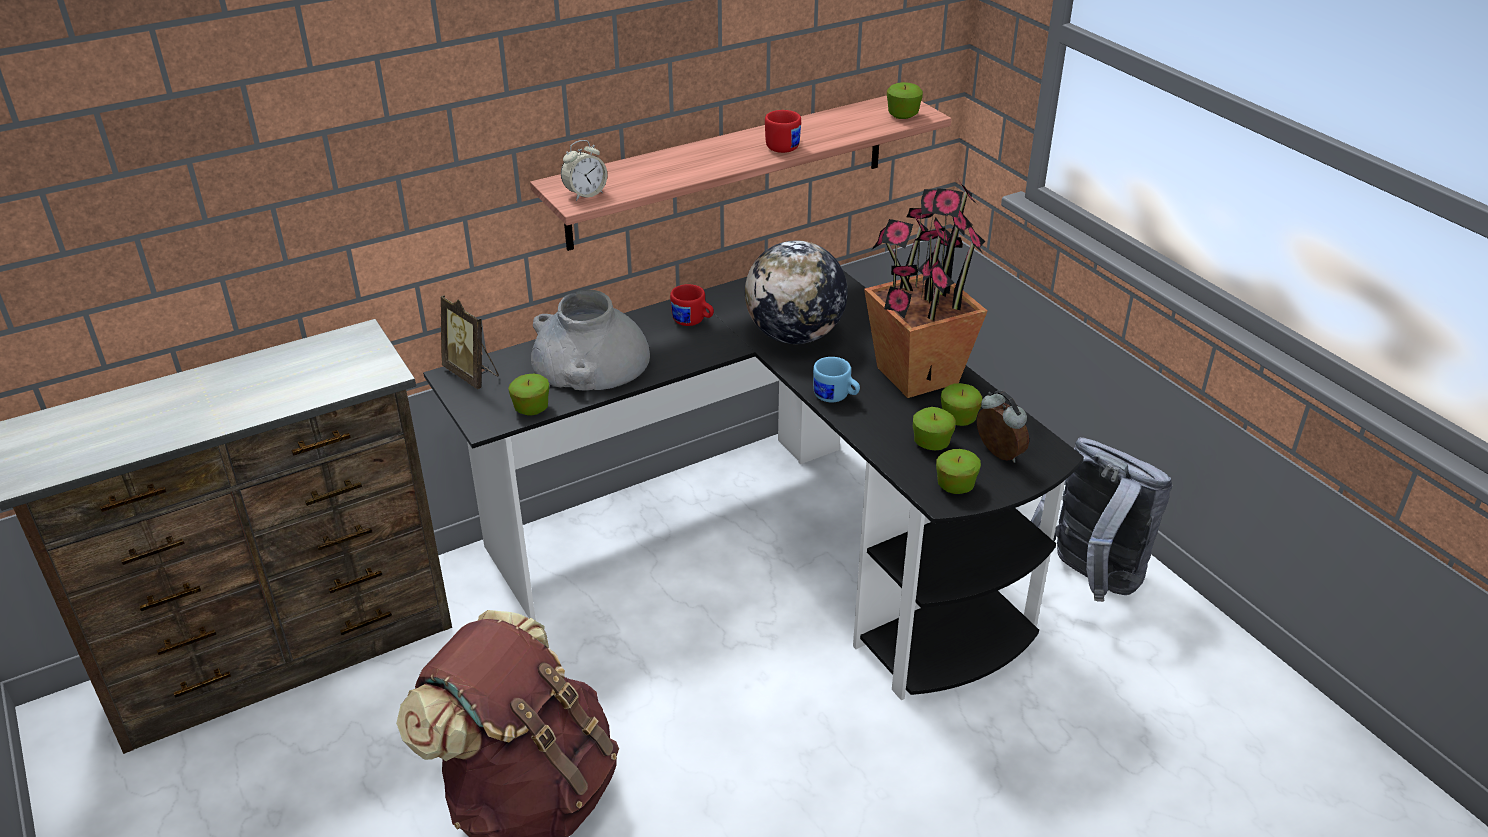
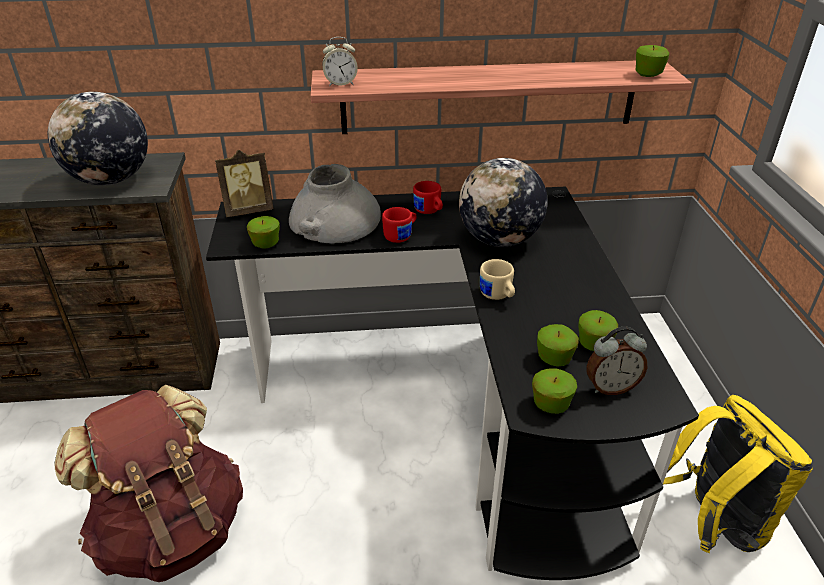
camera: 25 degrees right, 0 degrees up
(319, 377) = (111, 180): none -> globe
(472, 374) = (248, 210): picture frame -> picture frame turned 90 degrees counterclockwise
(785, 146) = (527, 79): red mug -> red mug (401, 236)
(835, 397) = (497, 296): blue mug -> beige mug
(916, 374) = (580, 295): potted plant -> none
(997, 455) = (610, 387): alarm clock -> alarm clock turned 90 degrees clockwise
(1086, 580) = (712, 523): grey backpack -> yellow backpack

